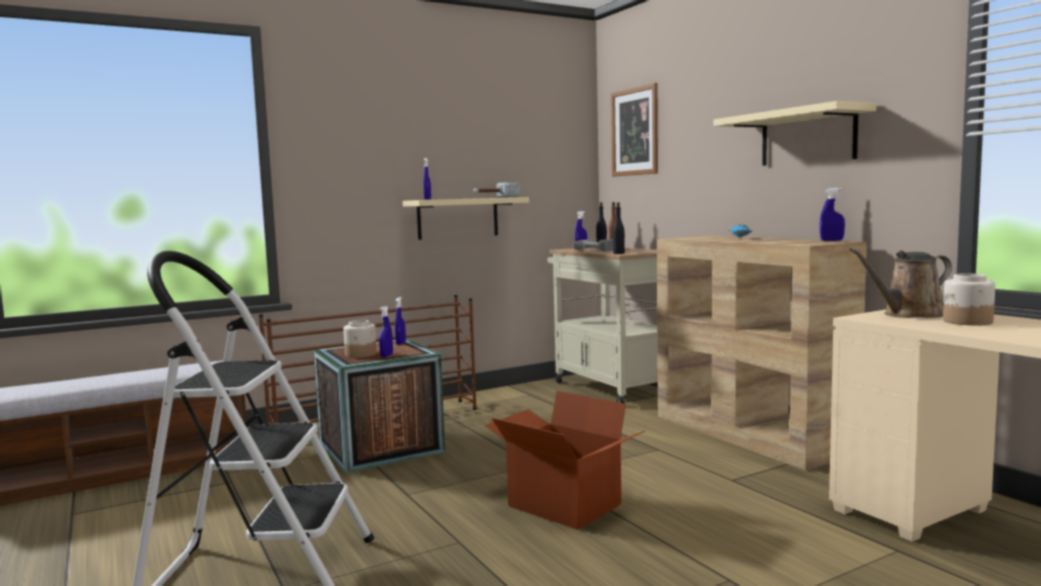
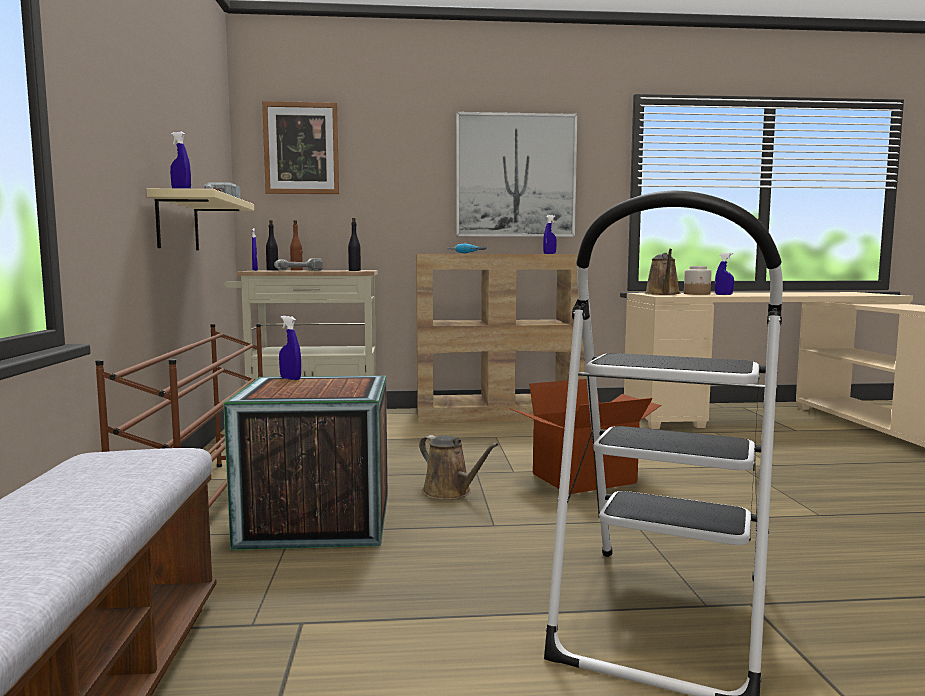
camera: 65 degrees left, 0 degrees up
(361, 354) = (320, 391): jar -> none
(386, 356) = (353, 386): blue spray bottle -> blue spray bottle (723, 294)
(469, 467) = (450, 492): none -> brown watering can
(807, 137) = (515, 176): beige shelf -> picture

